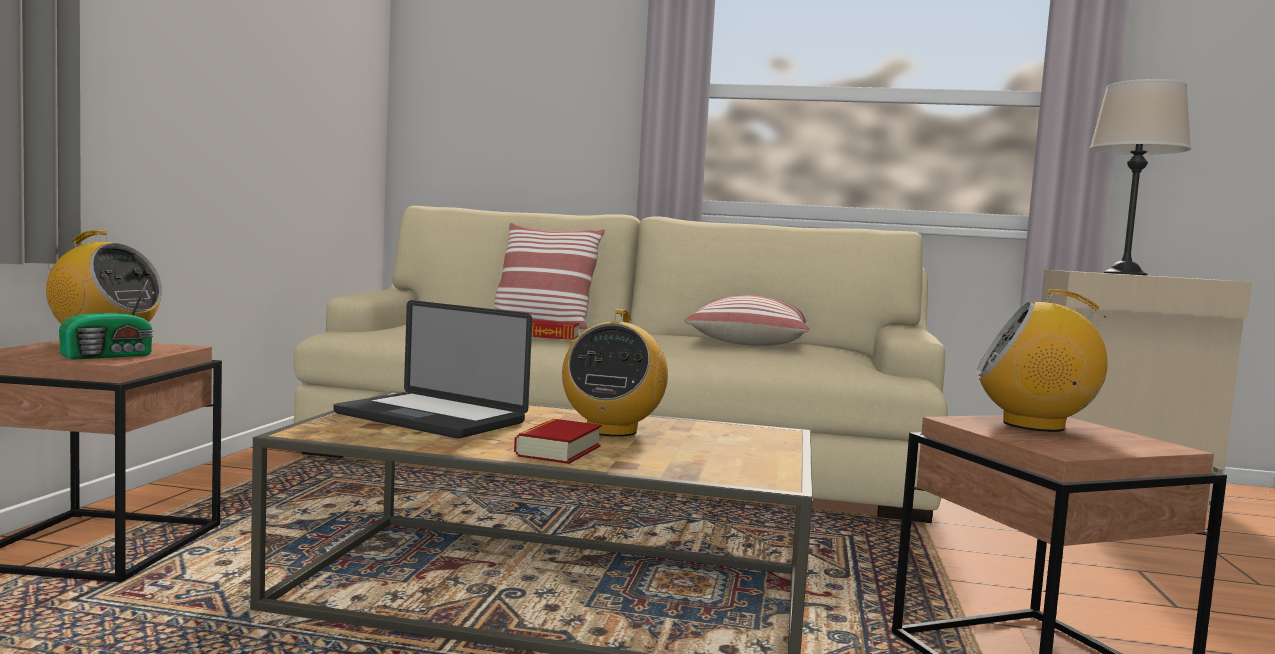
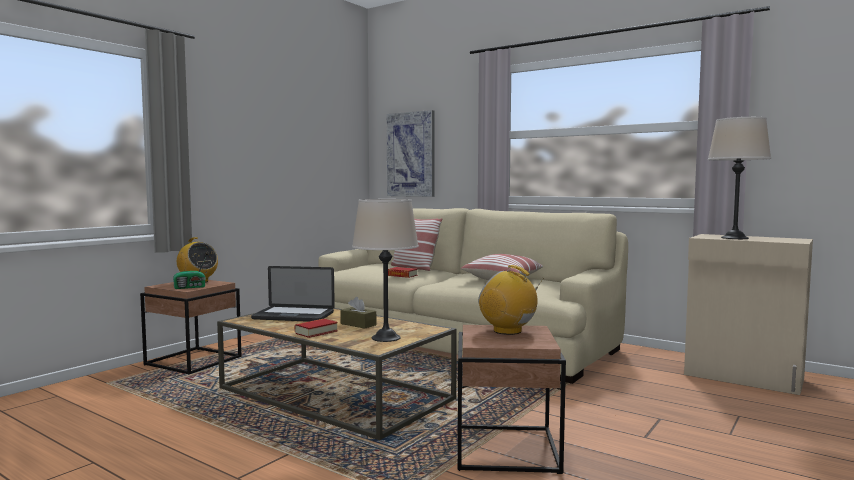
camera: 25 degrees right, 0 degrees up
(430, 418) = (293, 316): laptop -> laptop turned 45 degrees counterclockwise
(488, 113) = (411, 154): none -> picture
(611, 430) = (358, 324): radio -> brown tissue box
(731, 455) = (386, 338): none -> beige table lamp

